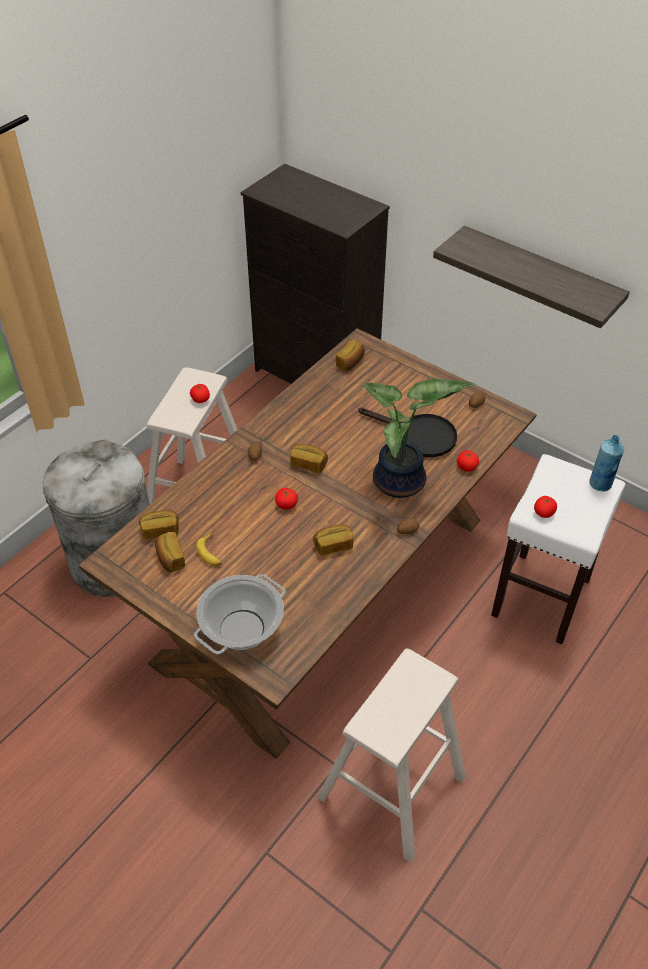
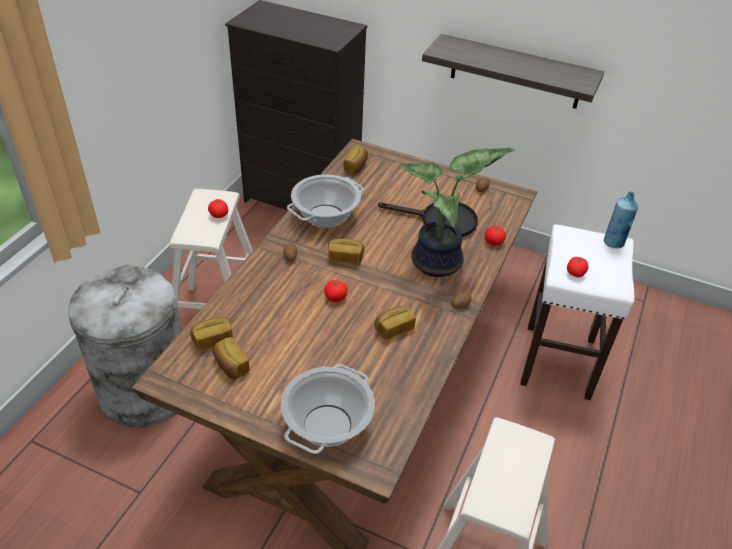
camera: 15 degrees left, 5 degrees down
(210, 553) = (272, 354): banana -> none
(303, 415) = (326, 216): none -> cooking pot

